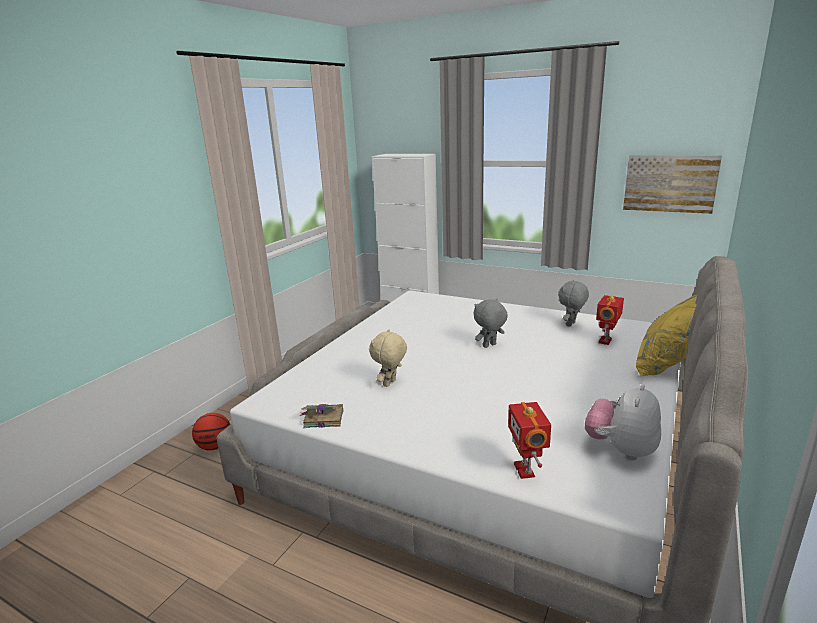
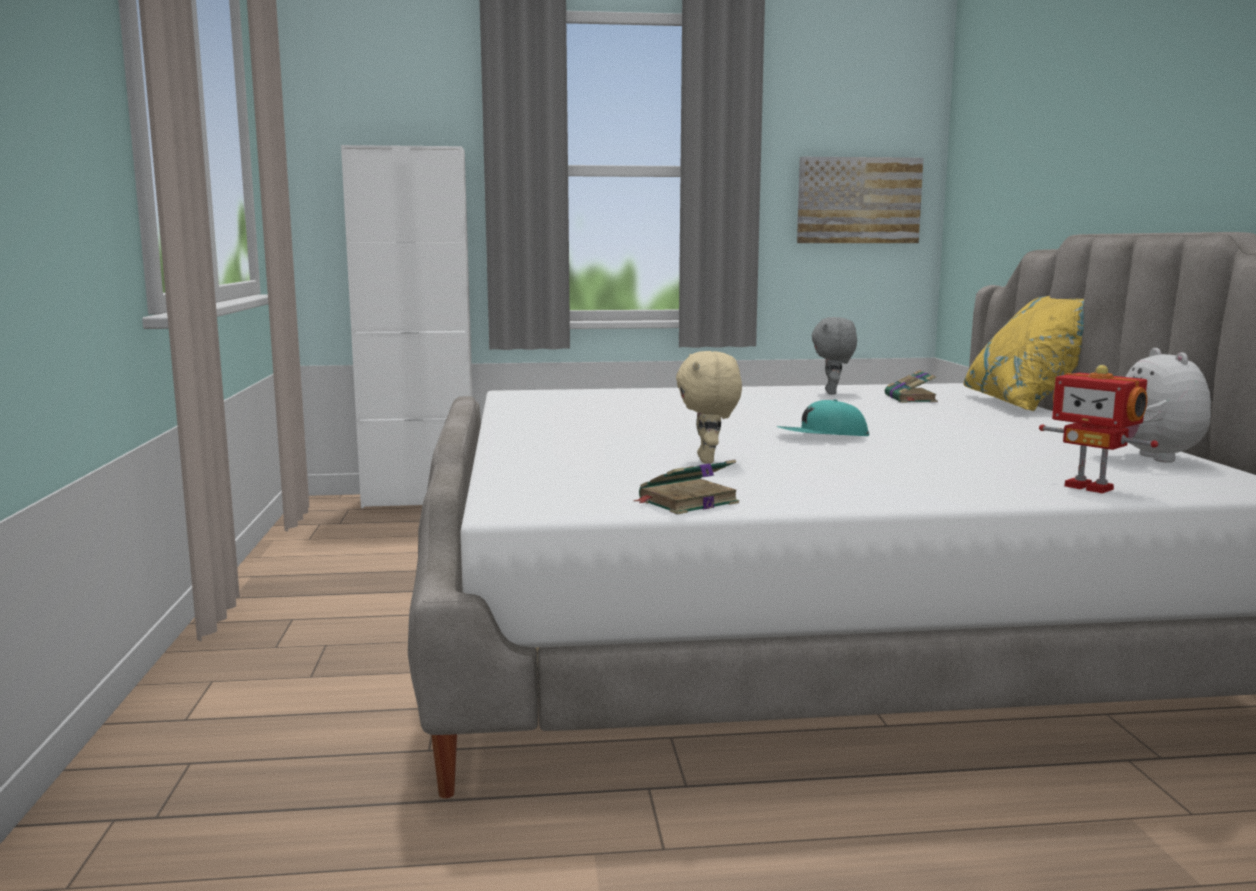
camera: 35 degrees left, 10 degrees down
(215, 446) = (233, 738): basketball -> none
(480, 374) = (821, 437): none -> turquoise cap
(489, 346) = (769, 417): grey plush toy -> none
(606, 341) = (911, 399): toy robot -> book

